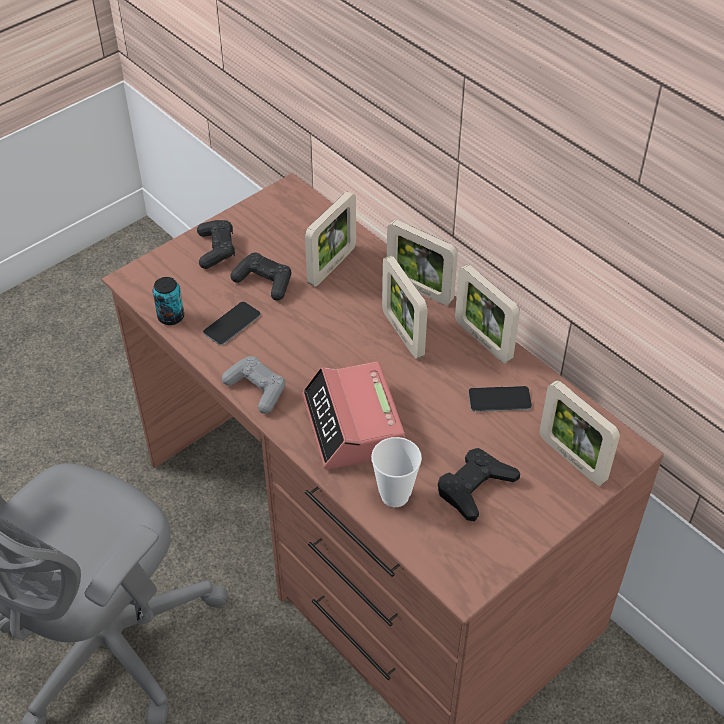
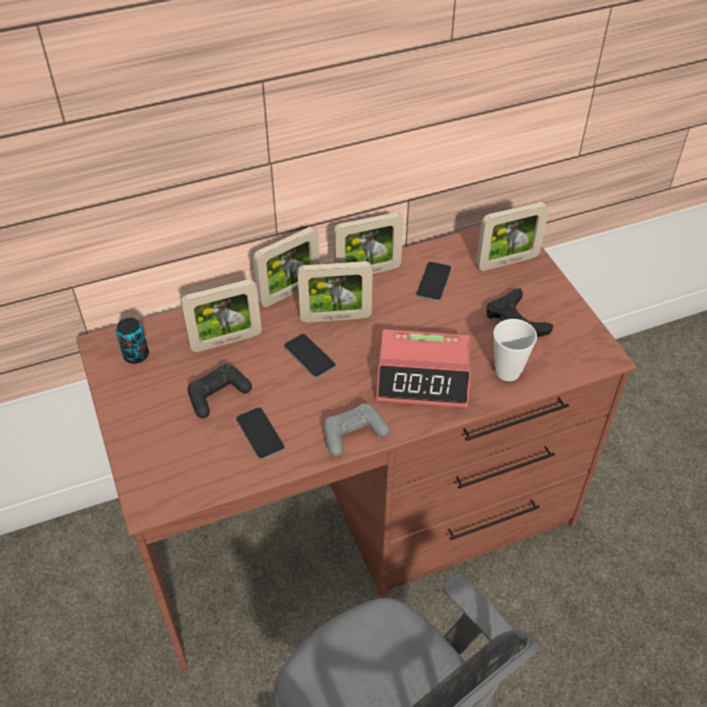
camera: 70 degrees left, 0 degrees up
(171, 317) = (223, 481): can -> can (136, 355)
(216, 249) = (149, 422): black game controller -> none
(332, 266) = (226, 341): picture frame -> picture frame turned 105 degrees clockwise
(341, 329) = (309, 356): none -> phone

